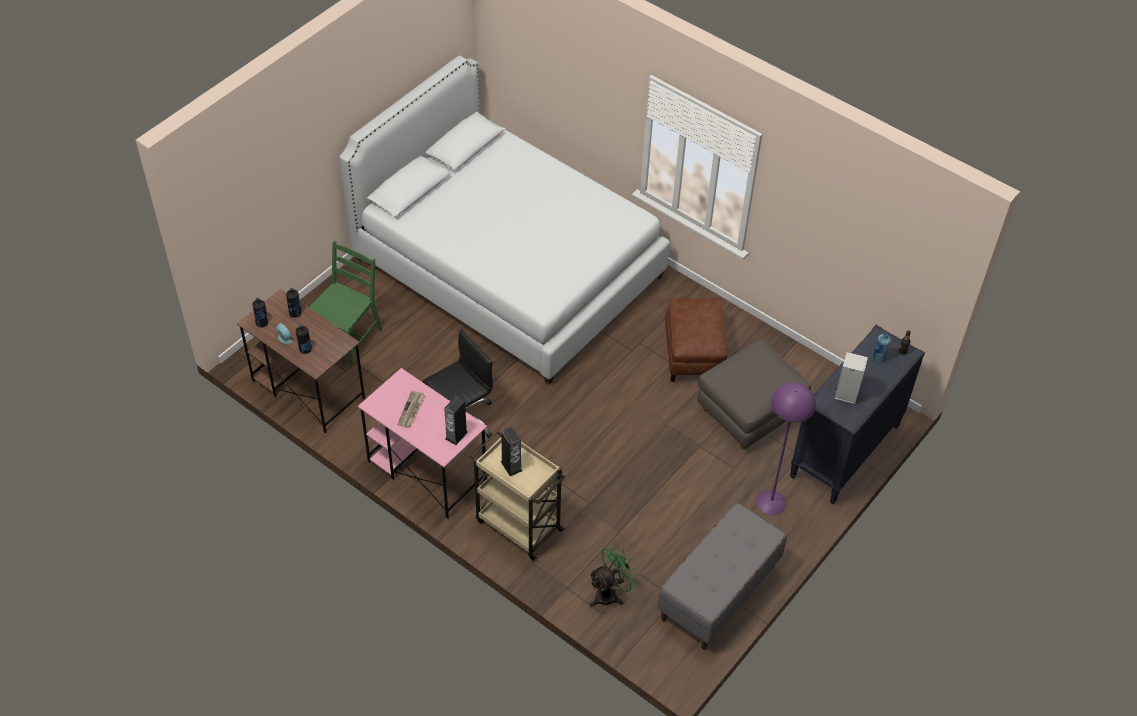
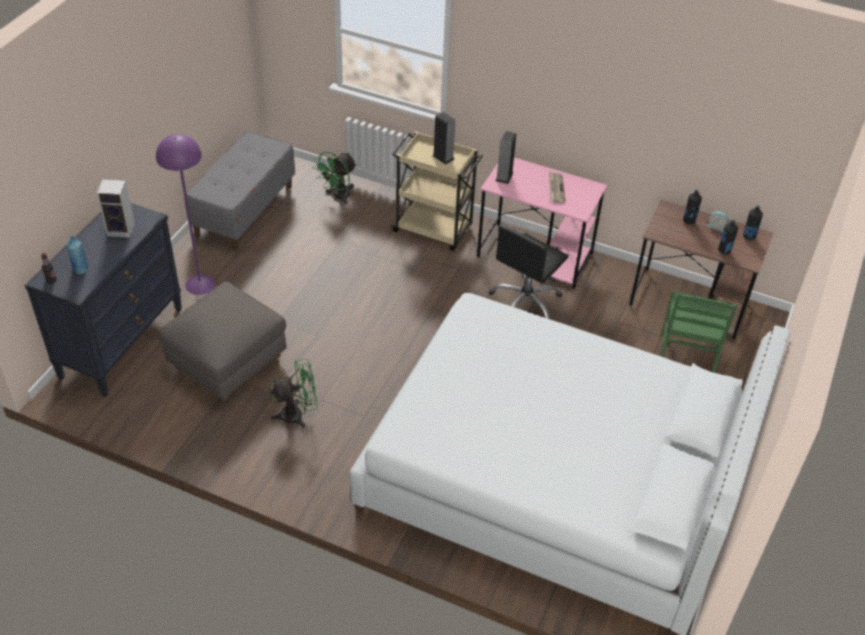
camera: 165 degrees right, 5 degrees down
(694, 355) = (297, 414): brown ottoman -> green fan

